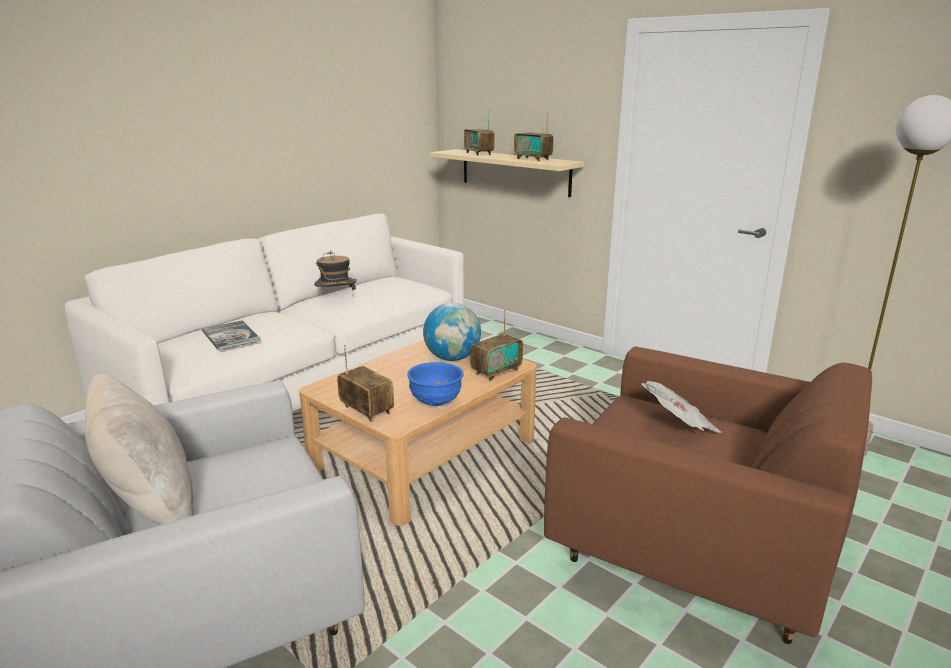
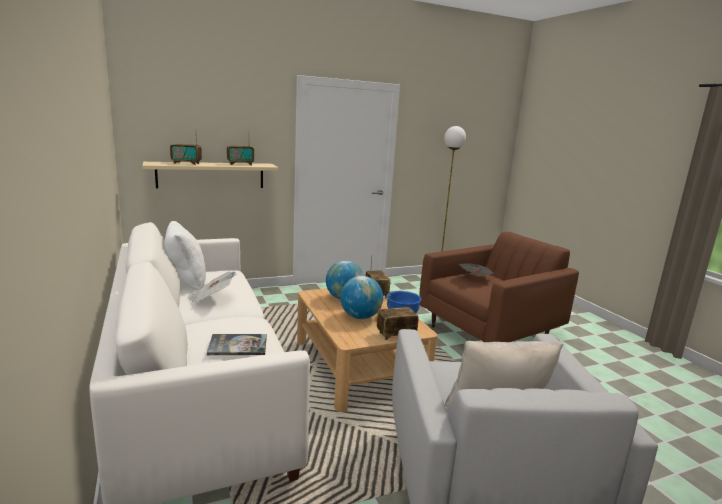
camera: 65 degrees left, 5 degrees down
(336, 301) = (211, 298): hat -> newspaper
(370, 283) = (186, 282): none -> white pillow
(402, 379) = (360, 317): none -> globe

